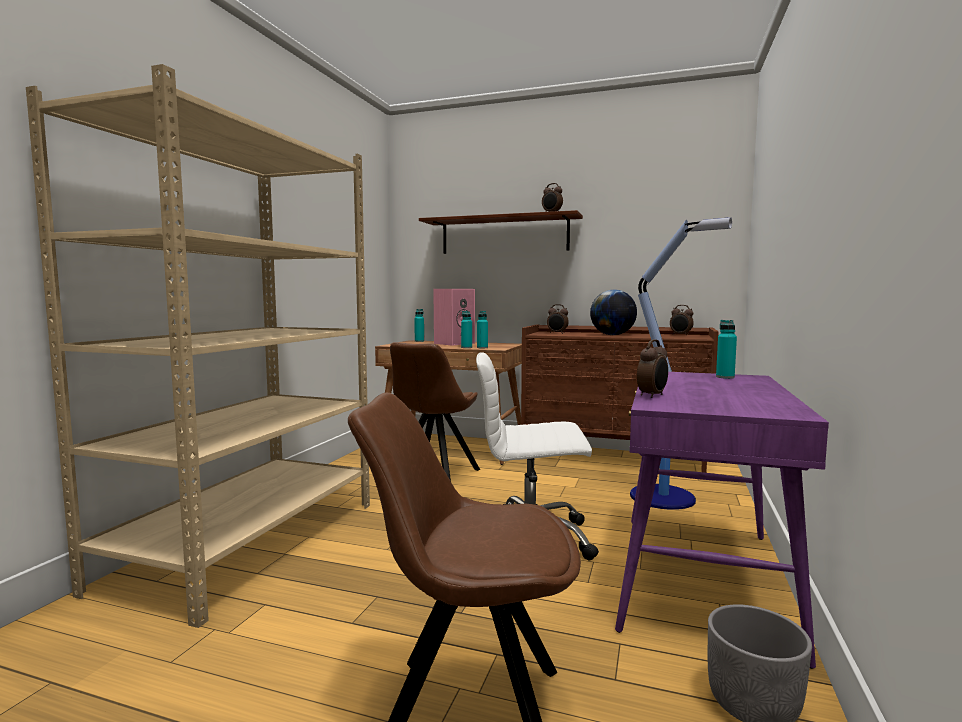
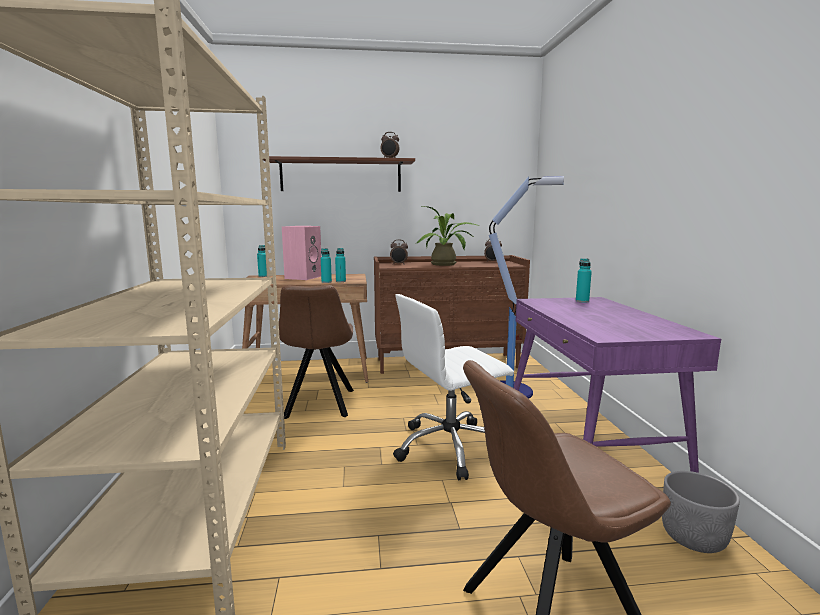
camera: 25 degrees left, 5 degrees up
(612, 335) = (446, 264): globe -> potted plant
(652, 396) = (581, 326): alarm clock -> none

